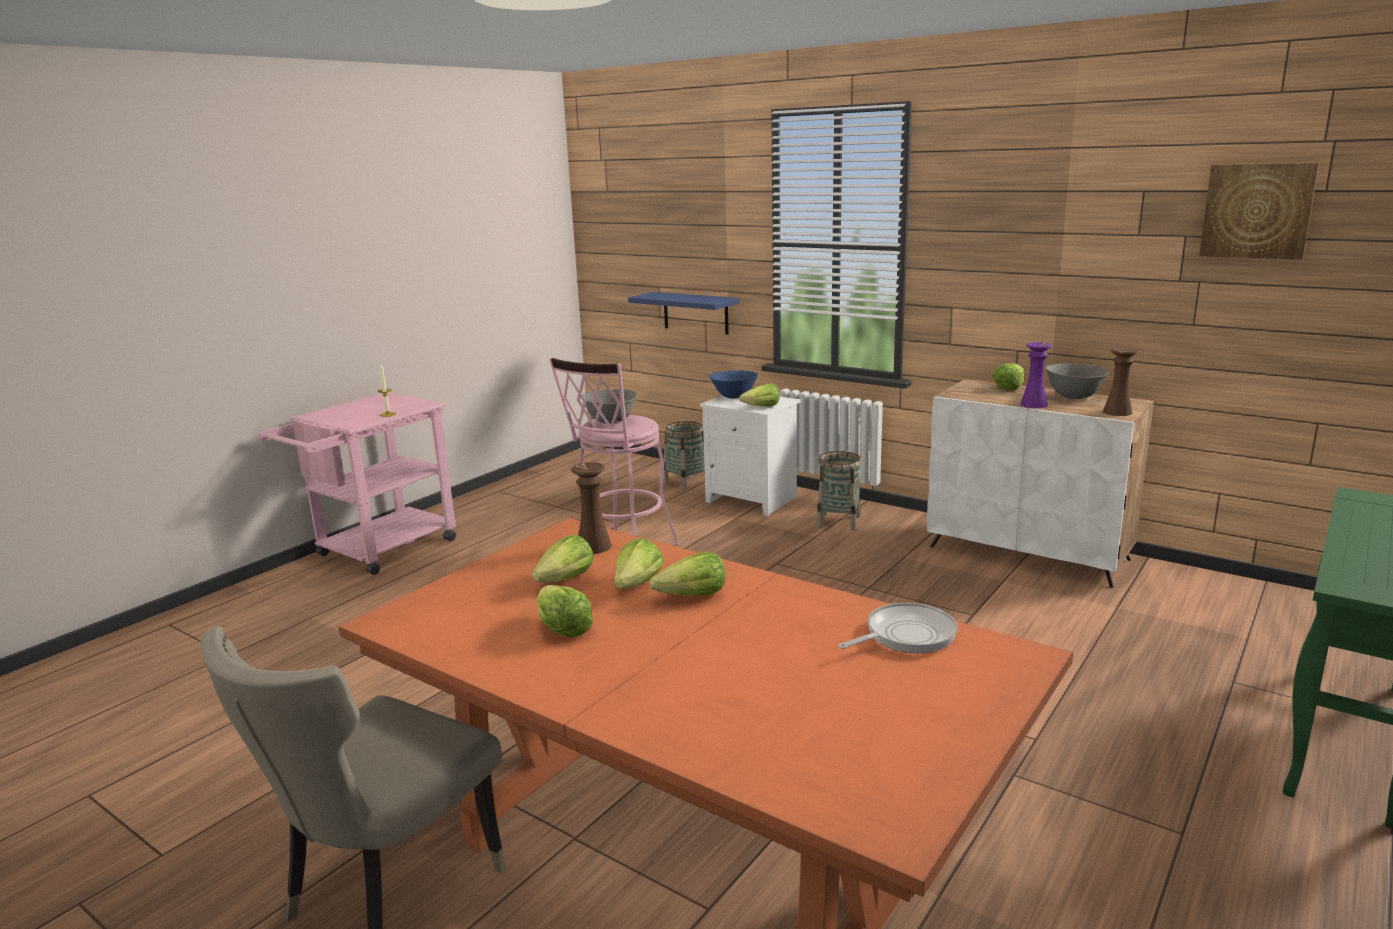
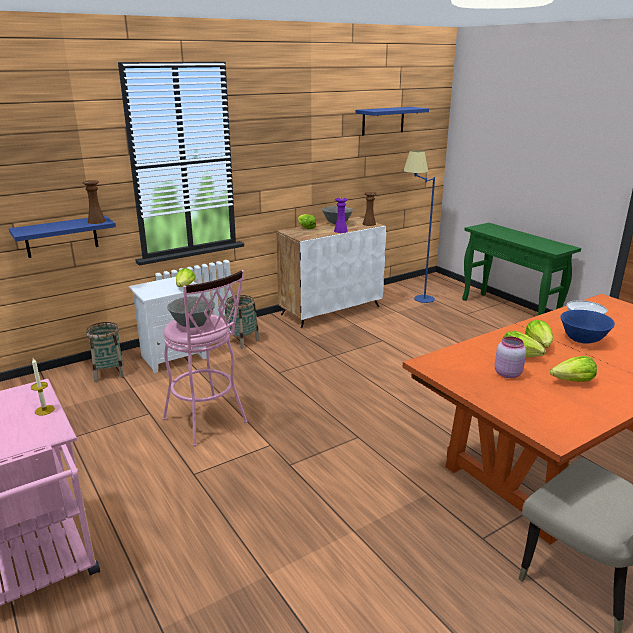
camera: 70 degrees left, 5 degrees up
(566, 580) = (507, 373): lettuce -> pink jar
(593, 546) = (458, 360): brown vase -> brown vase (96, 221)
(734, 397) = (147, 289): blue bowl -> blue bowl (583, 340)
(1219, 613) = (414, 297): none -> blue floor lamp
(1257, 210) = (383, 121): picture -> blue shelf

